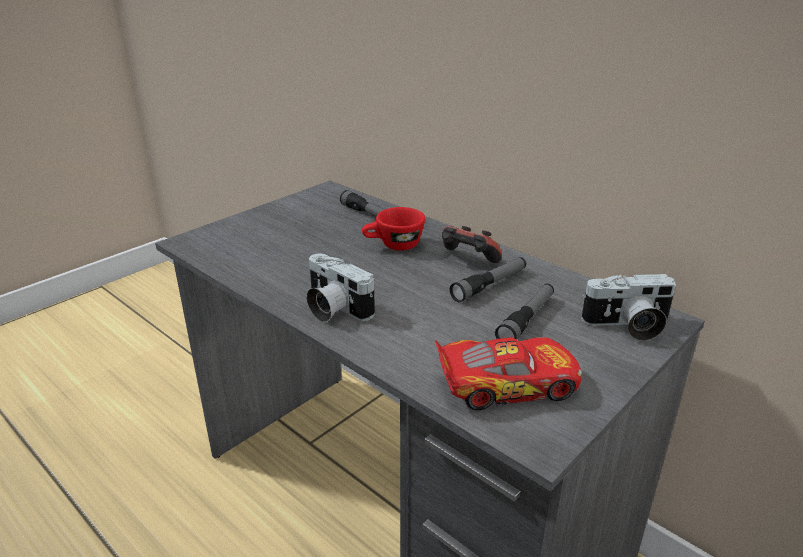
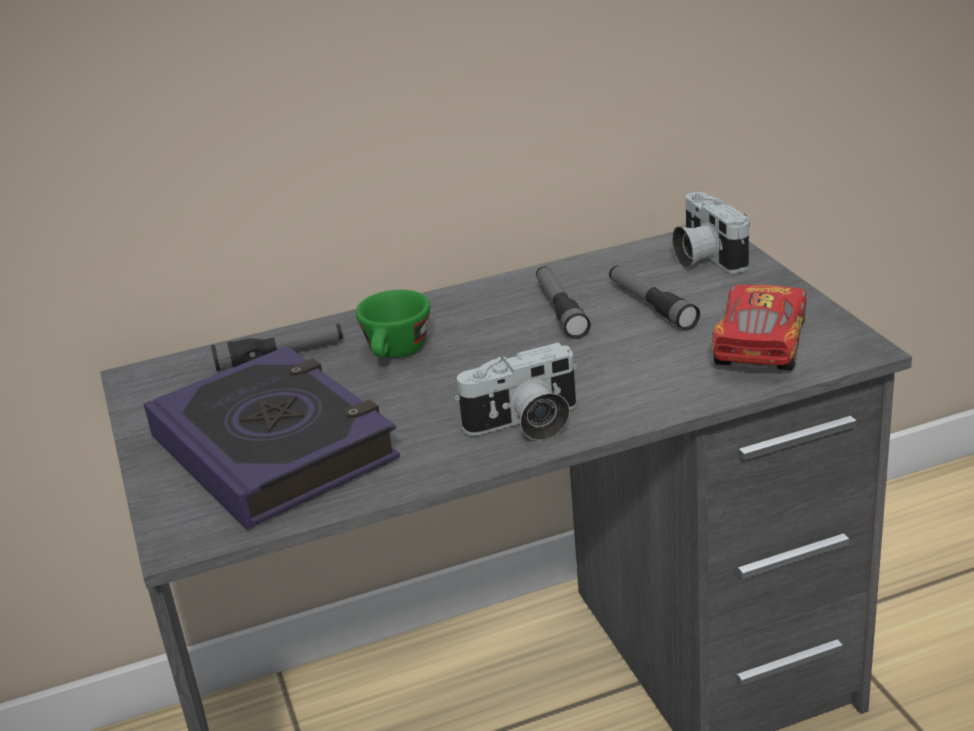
camera: 60 degrees left, 0 degrees up
(275, 240) = (274, 448): none -> book
(393, 246) = (396, 353): red cup -> green cup
(467, 261) = (489, 311): game controller -> none
(627, 326) = (704, 257): camera -> camera turned 135 degrees clockwise

